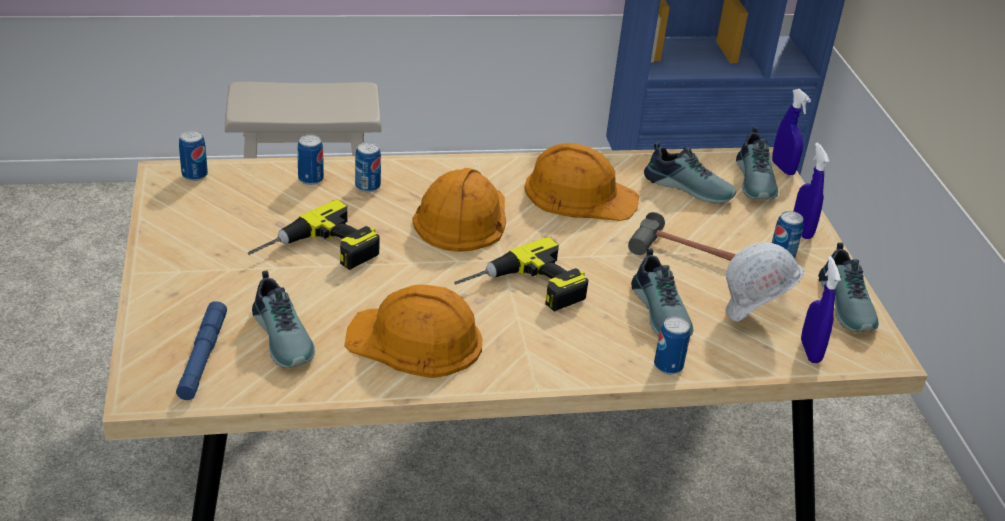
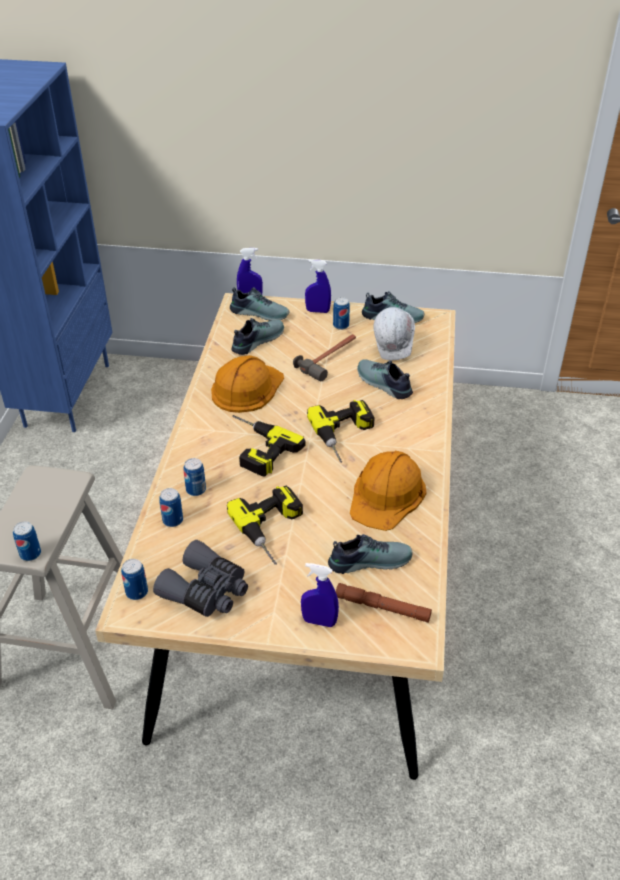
camera: 70 degrees left, 5 degrees up
(203, 356) = (382, 607): blue flashlight -> brown flashlight
(205, 219) = (206, 591): none -> grey binoculars
(462, 217) = (255, 448): orange hard hat -> power drill
(663, 312) = (382, 384): shoe -> shoe turned 135 degrees counterclockwise
(668, 366) = (432, 395): can -> can (30, 554)
(810, 351) = (429, 341): blue spray bottle -> blue spray bottle (319, 621)

